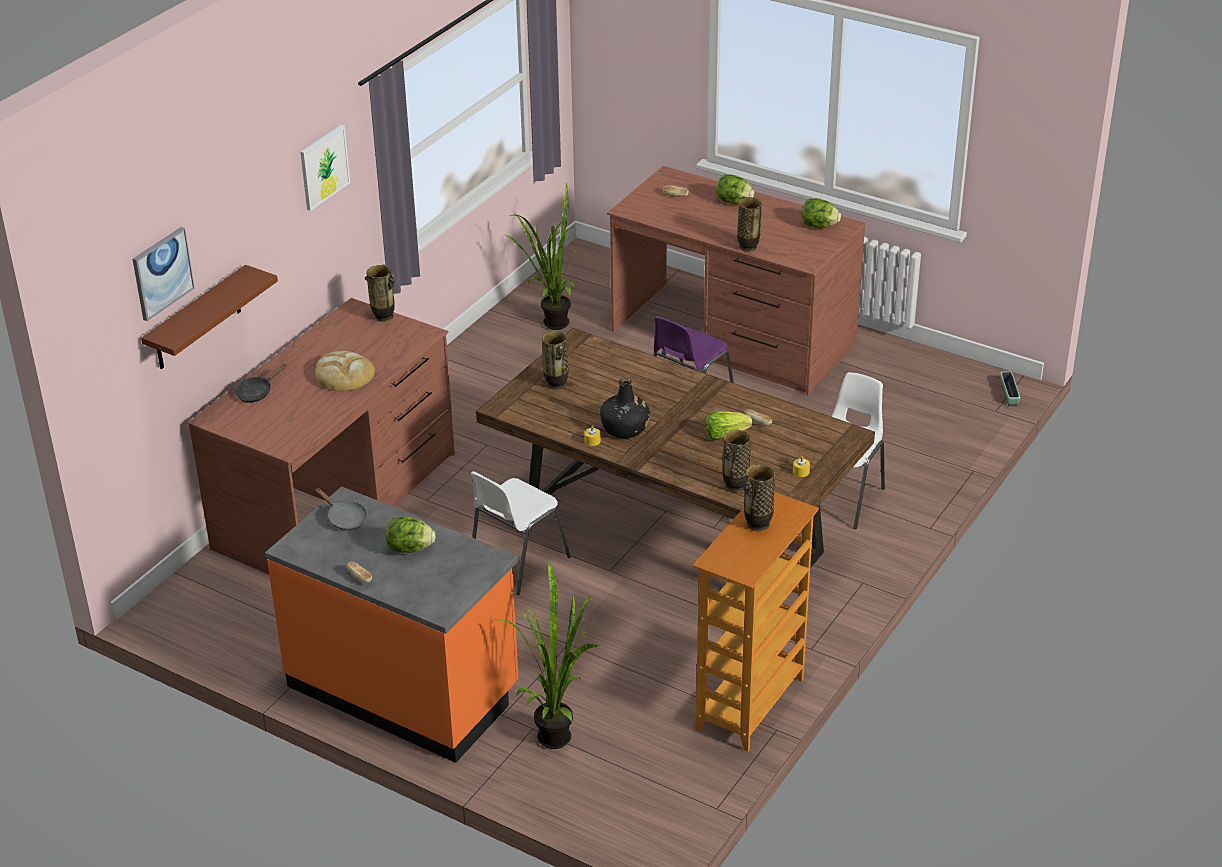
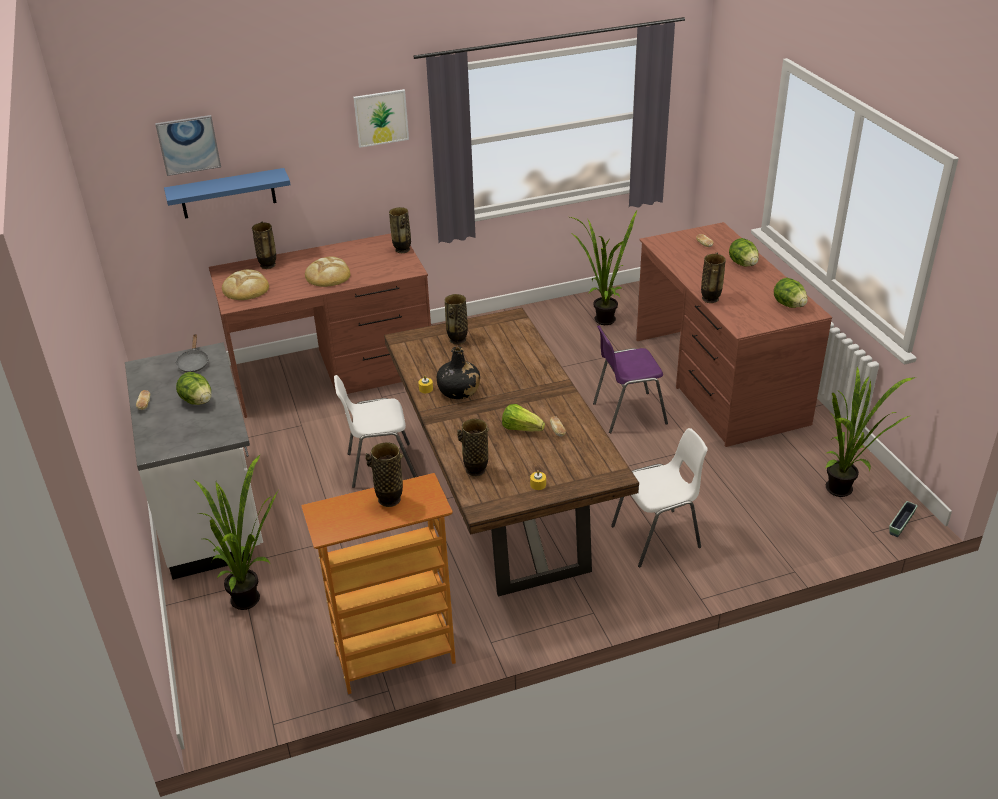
camera: 40 degrees right, 0 degrees up
(197, 320) = (228, 193): brown shelf -> blue shelf
(257, 392) = (268, 265): black frying pan -> vase
(273, 426) = (246, 288): none -> bread
(404, 688) = (211, 511): orange counter -> white counter
(942, 388) = (845, 492): none -> potted plant

